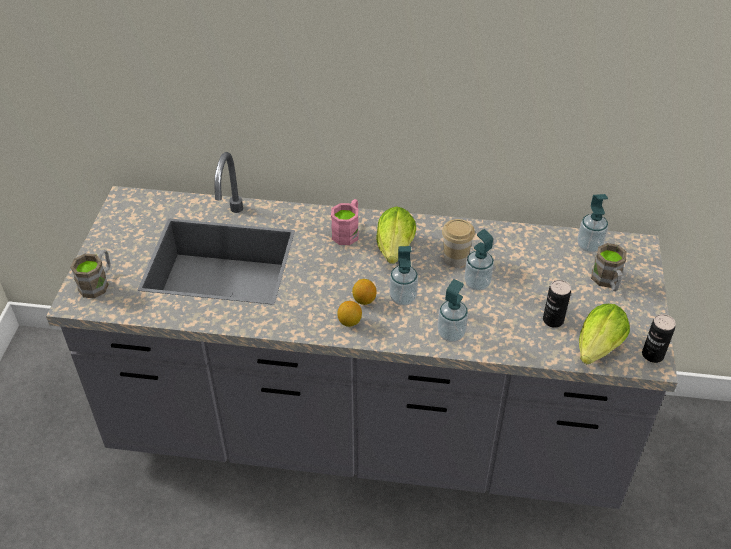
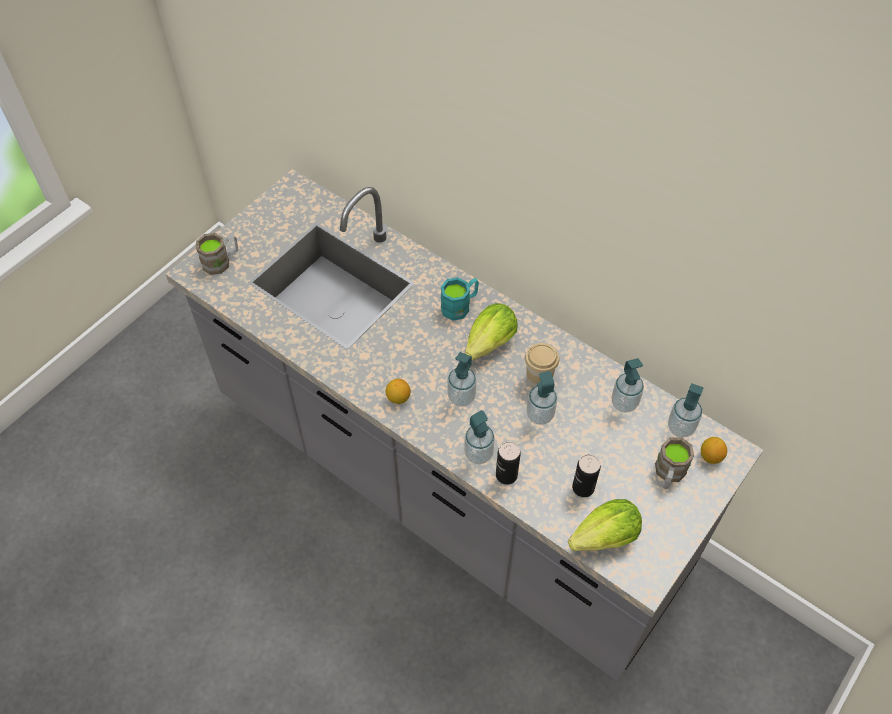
camera: 30 degrees right, 10 degrees up
(348, 231) = (460, 305): pink mug -> turquoise mug
(364, 300) = (426, 382): lemon -> lemon (710, 456)
(534, 247) = (624, 403): none -> soap dispenser
(652, 355) = (652, 571): can -> can (506, 475)

